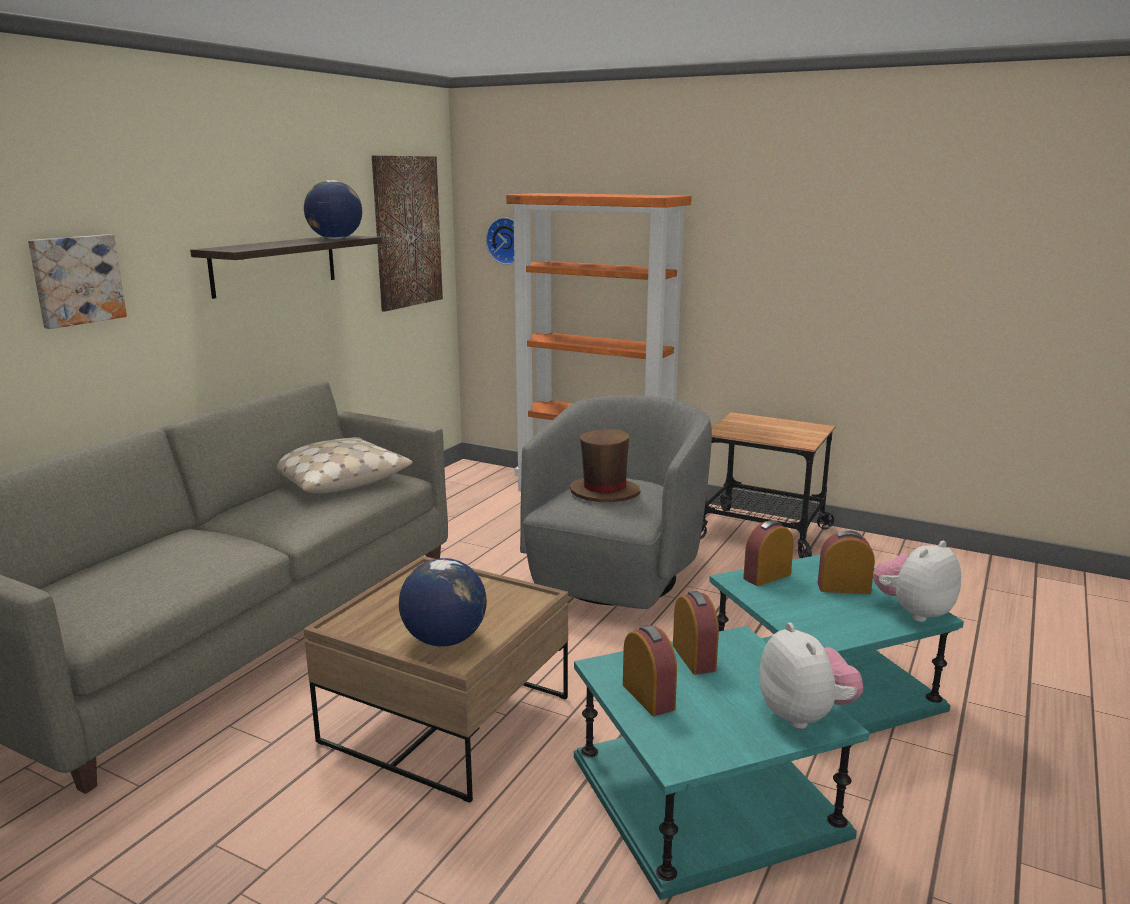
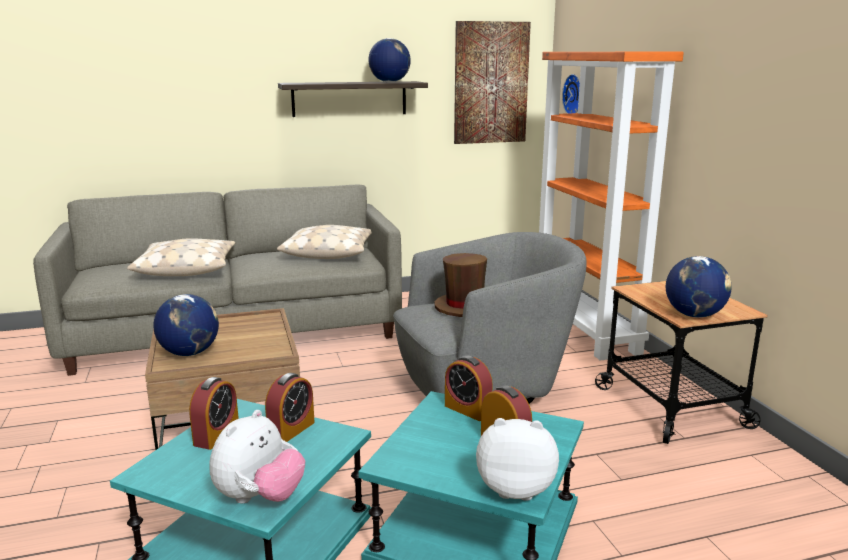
camera: 45 degrees right, 0 degrees up
(76, 280) = (193, 95): picture -> none
(193, 553) = (186, 268): none -> beige pillow
(767, 576) = (467, 410): alarm clock -> alarm clock turned 150 degrees counterclockwise
(803, 439) = (694, 315): none -> globe

